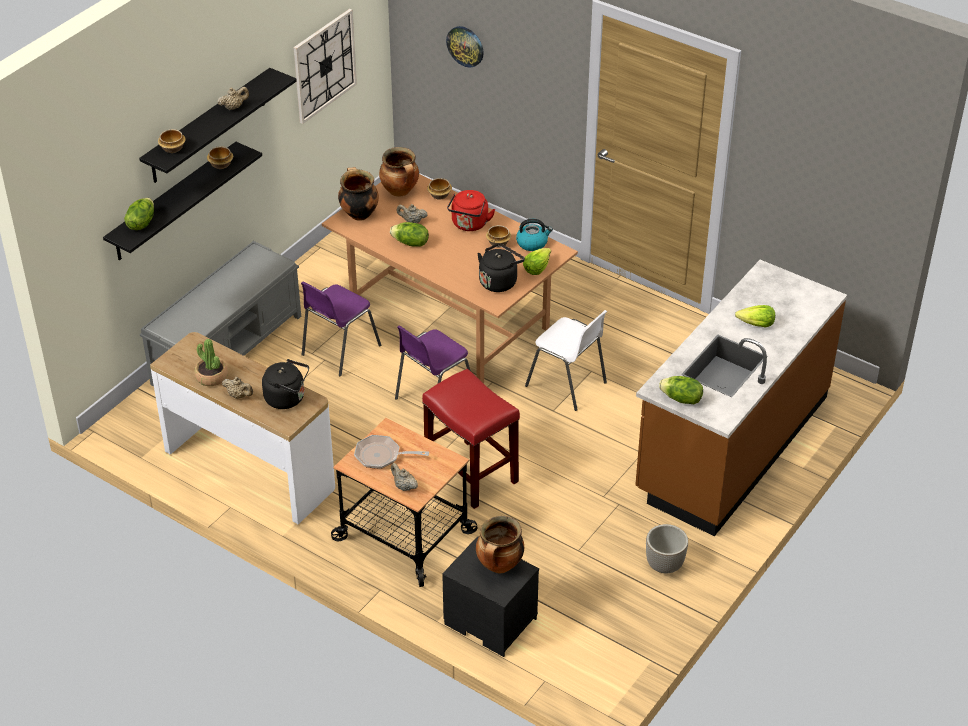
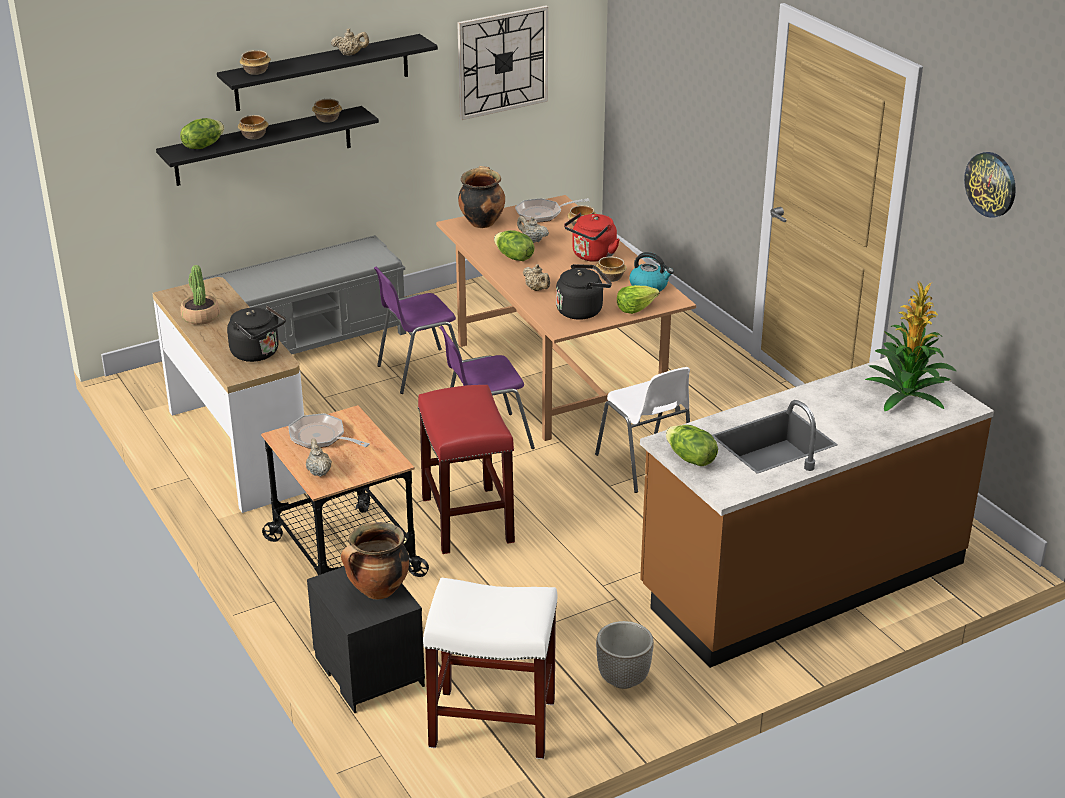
camera: 25 degrees right, 10 degrees down
(175, 200) = (254, 136): none -> bowl
(239, 396) = (211, 339): beige teapot -> beige teapot (537, 289)
(400, 191) = (542, 214): cooking pot -> frying pan
(465, 46) = (666, 71): wall clock -> wall clock (991, 184)
(601, 630) = (491, 724): none -> white stool
(756, 324) = (847, 411): lettuce -> none
(785, 297) = (907, 394): none -> potted plant

